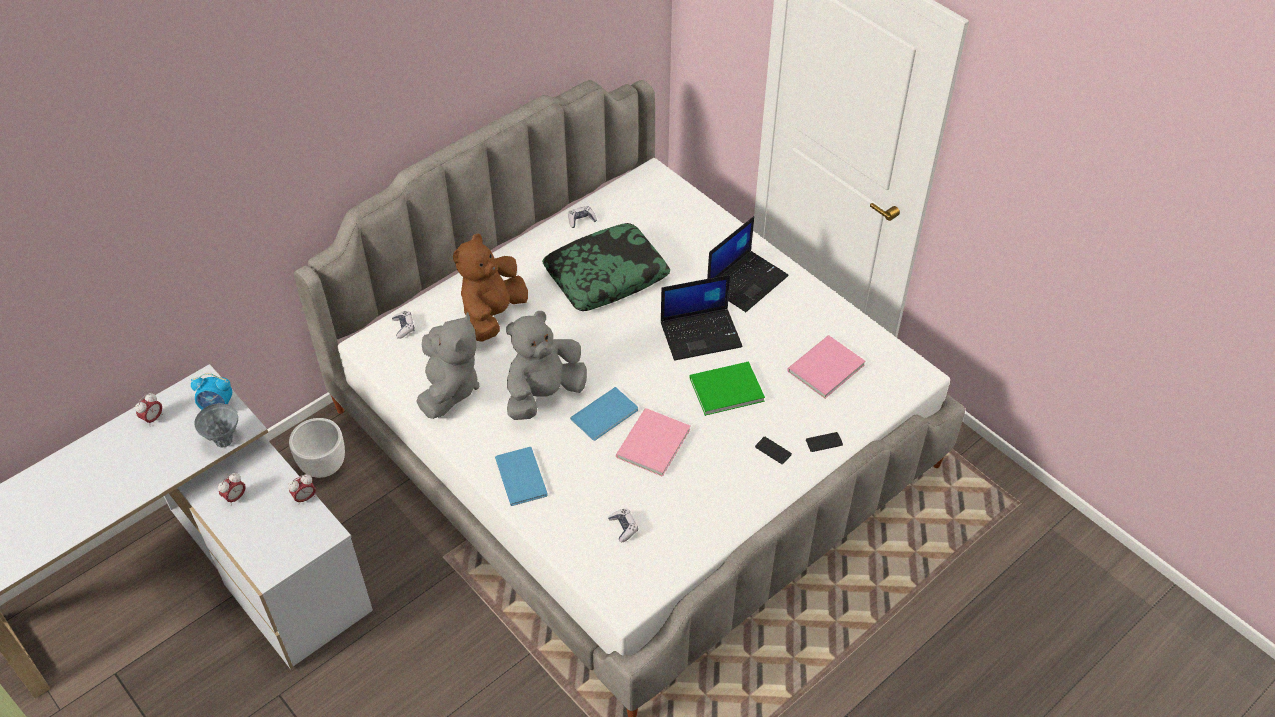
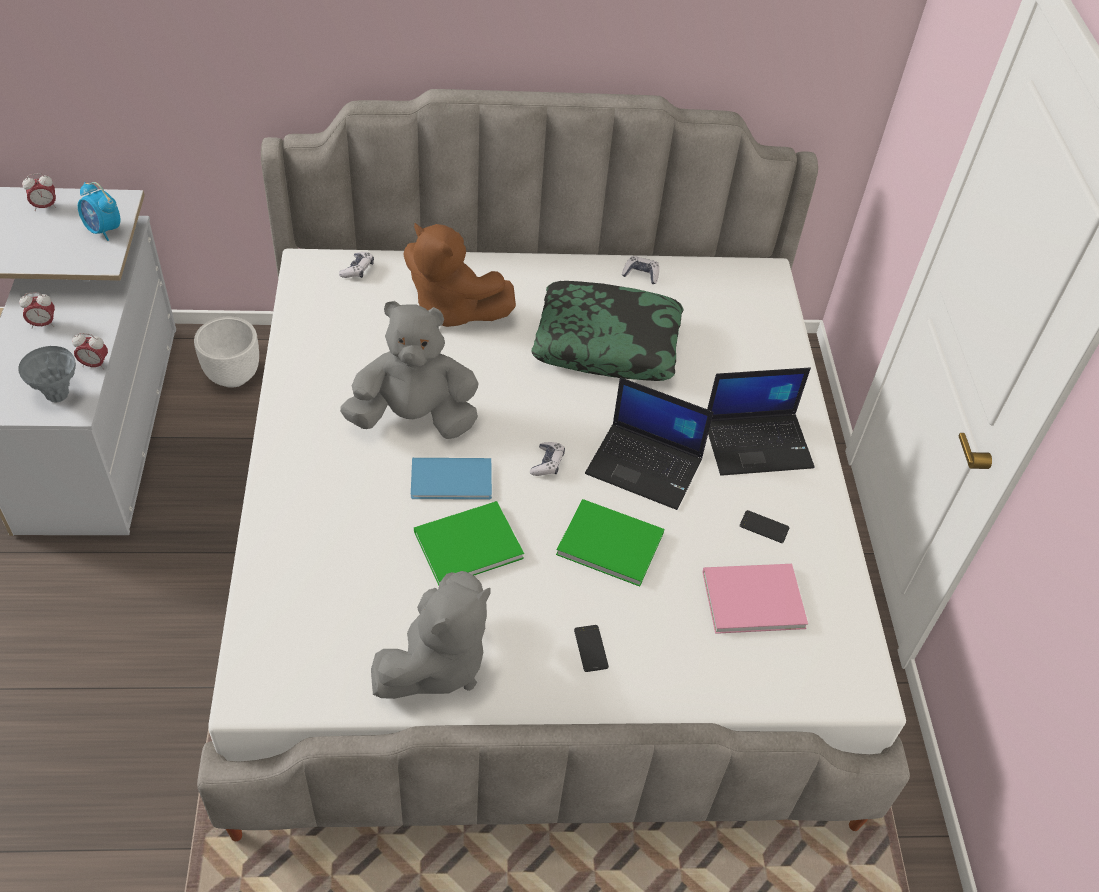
camera: 35 degrees right, 0 degrees up
(224, 441) = (73, 262): grey vase -> grey vase (58, 395)
(449, 388) = (333, 351): grey plush toy -> grey plush toy (437, 663)
(492, 315) = (452, 310): brown plush toy -> brown plush toy turned 120 degrees counterclockwise
(522, 475) = (304, 483): blue book -> none
(623, 527) = (340, 611): game controller -> game controller (547, 463)
(650, 444) = (464, 544): pink book -> green book
(824, 442) = (661, 683): phone -> phone (764, 527)

